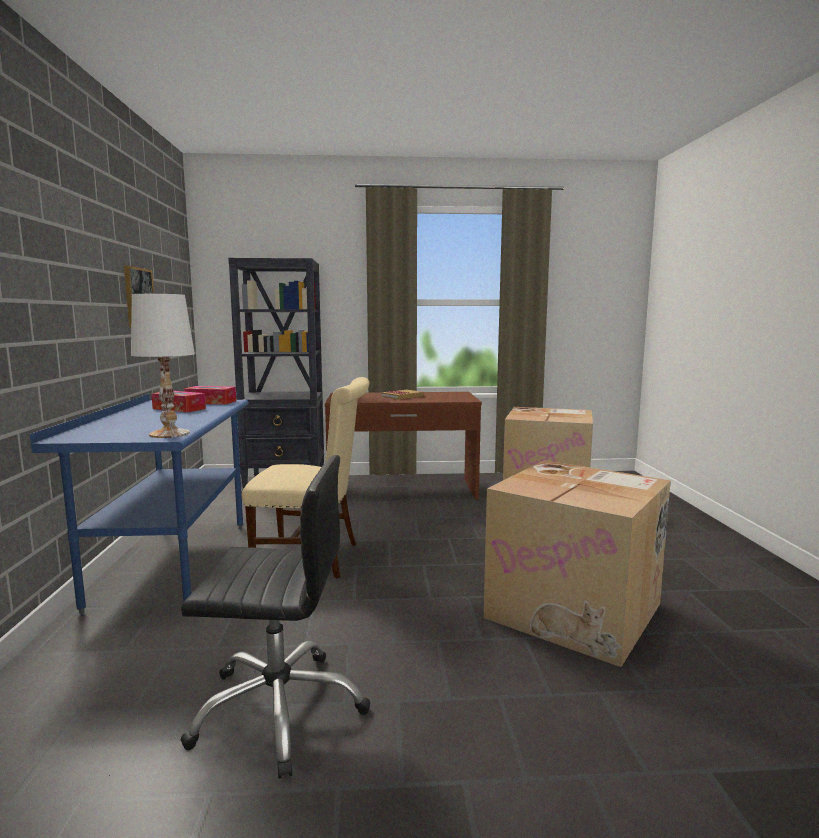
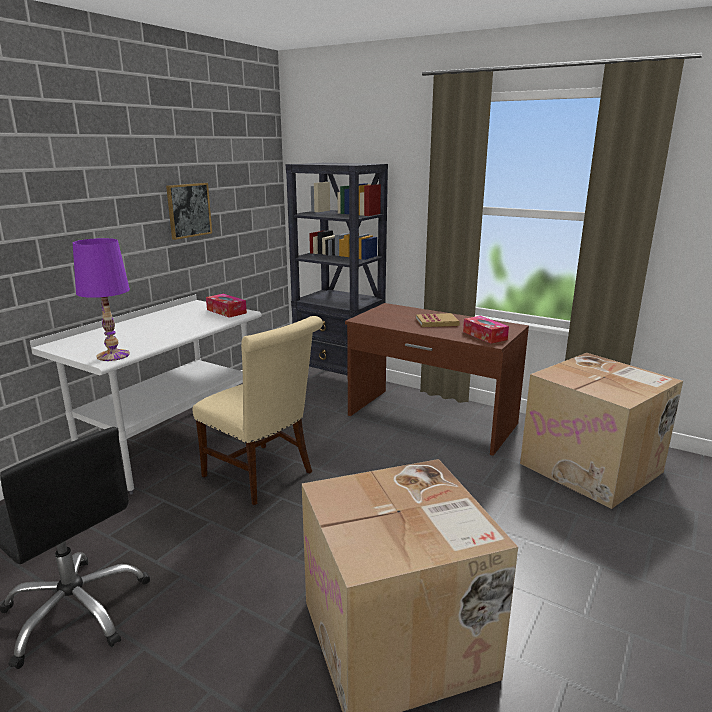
camera: 35 degrees right, 10 degrees up
(170, 434) = (113, 355): white table lamp -> purple table lamp
(173, 563) = (171, 445): blue desk -> white desk
(179, 409) = (187, 318): tissue box -> tissue box (484, 336)

